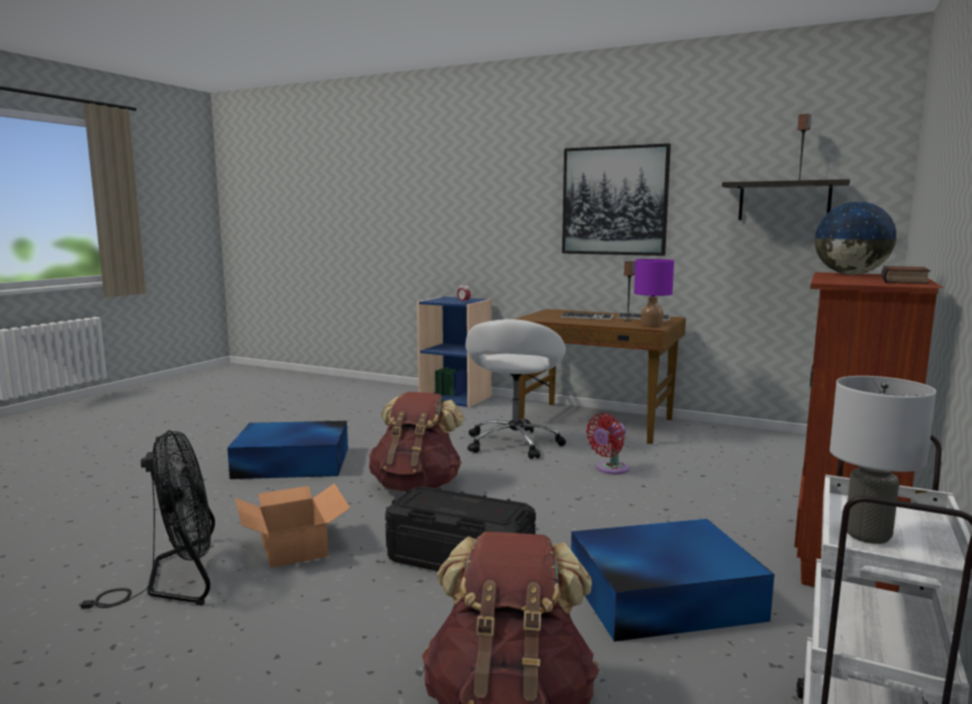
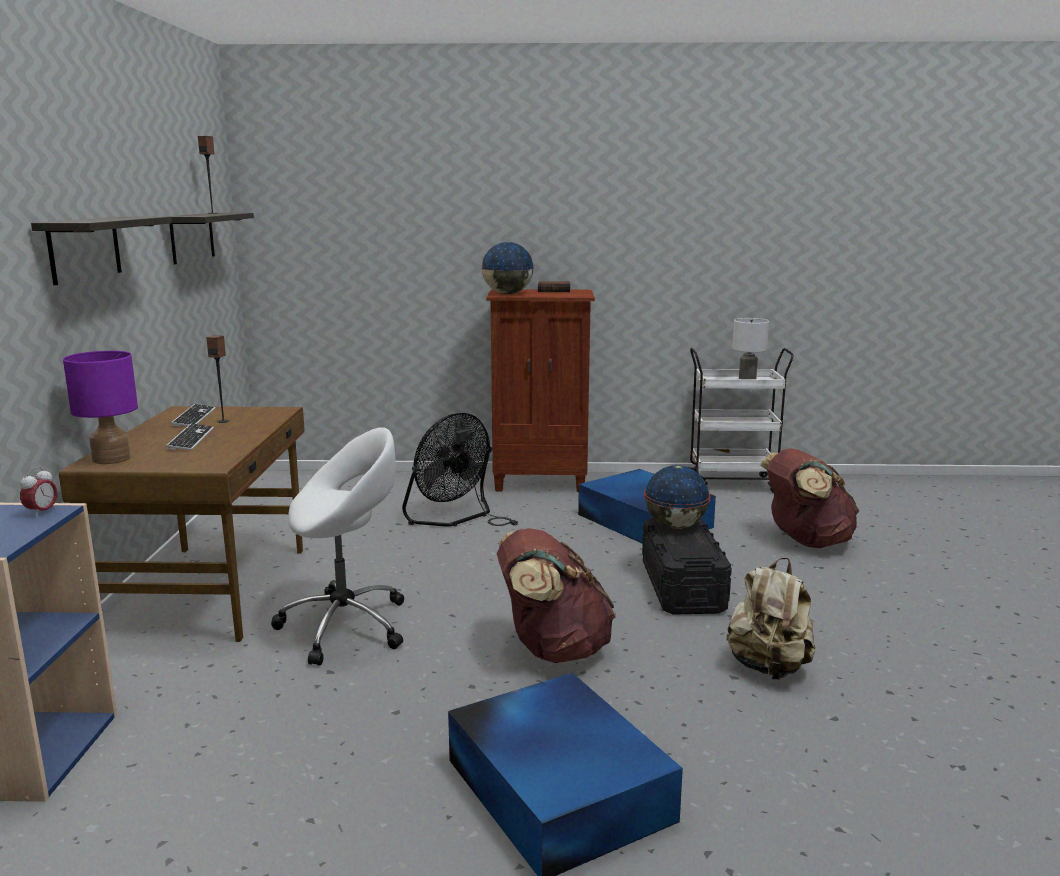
camera: 115 degrees left, 5 degrees up
(174, 577) = (901, 705): black fan -> black fan (463, 516)
(293, 547) = (769, 667): cardboard box -> beige backpack
(492, 508) = (675, 526): none -> globe
(610, 469) = (409, 560): red fan -> none
(614, 201) = (85, 249): picture -> shelf
(651, 325) = (260, 411): purple table lamp -> purple table lamp (112, 459)

